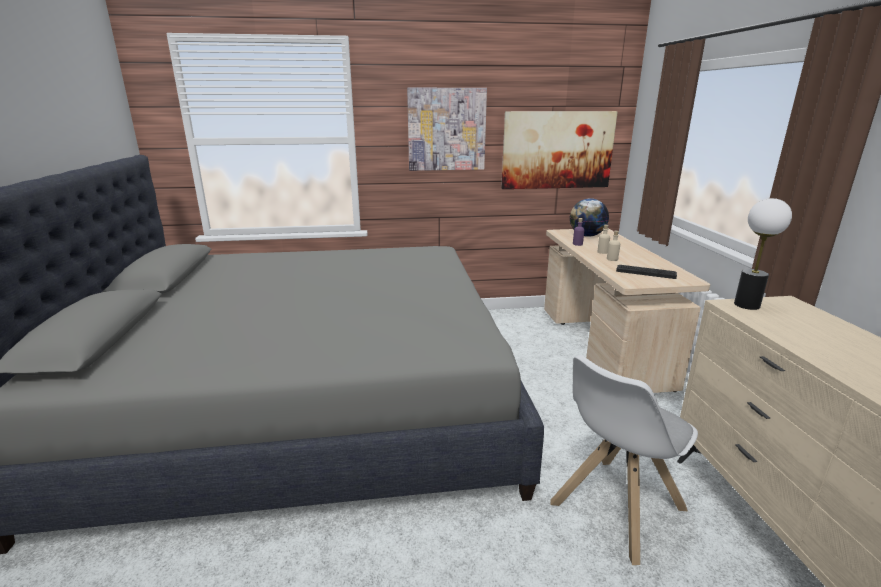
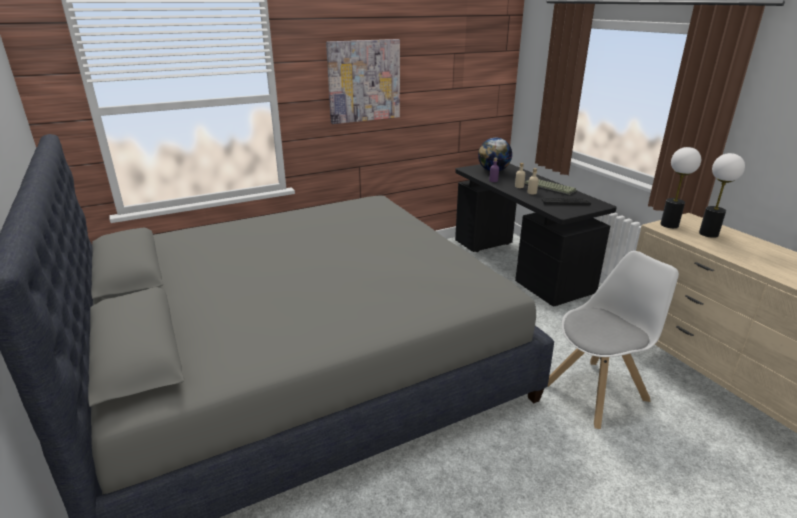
camera: 20 degrees left, 5 degrees up
(557, 150) = (459, 94): picture -> none
(601, 346) = (518, 266): beige desk -> black desk
(615, 508) = (597, 391): chair -> chair turned 150 degrees counterclockwise
(640, 257) = (550, 188): none -> keyboard
(800, 322) = (709, 234): none -> table lamp

